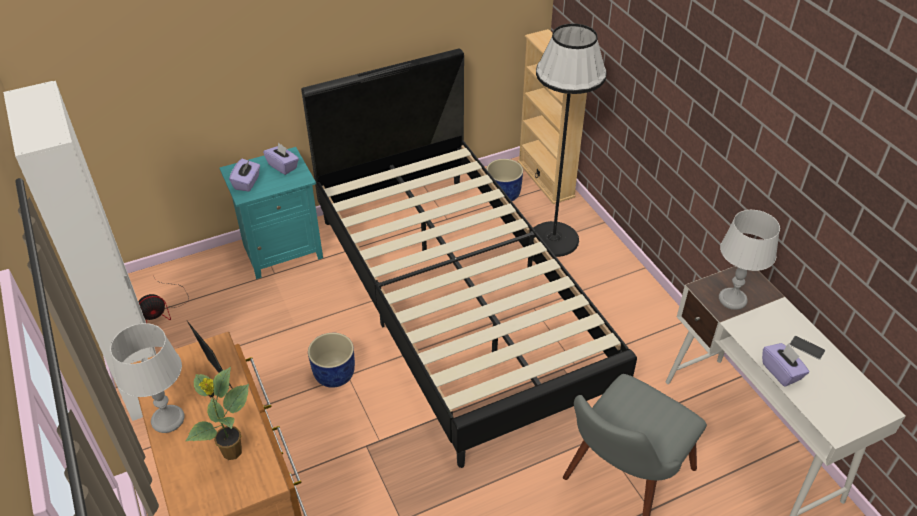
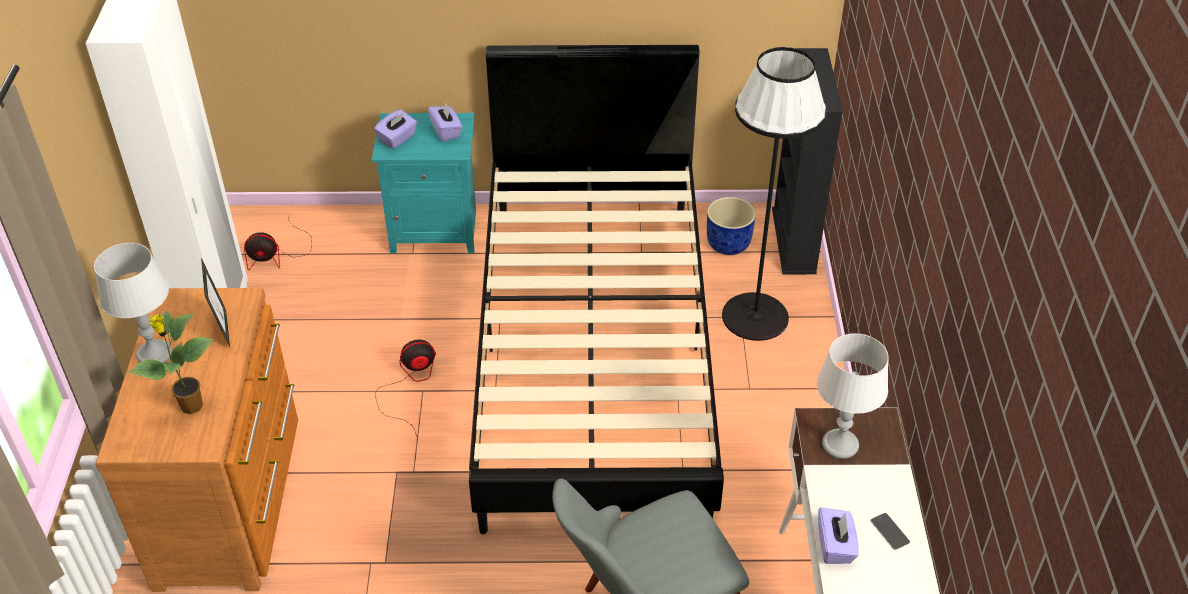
camera: 25 degrees right, 0 degrees up
(334, 374) = (410, 384): blue planter -> fan
(545, 179) = (794, 240): beige bookcase -> black bookcase

